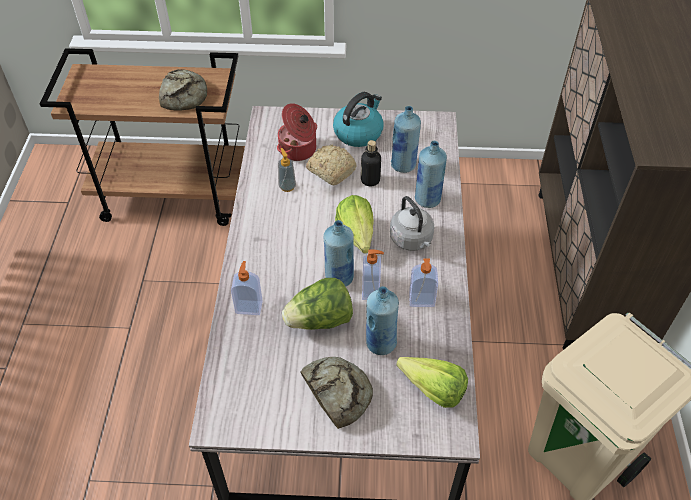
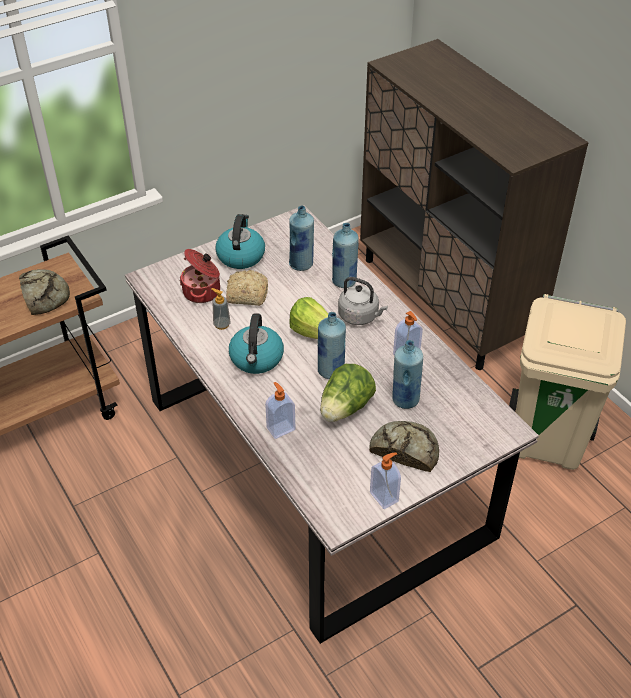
camera: 35 degrees left, 5 degrees down
(287, 232) = (256, 359): none -> kettle
(370, 180) = (285, 287): bottle -> none
(371, 291) = (364, 367): soap dispenser -> soap dispenser (384, 496)
(428, 386) = (465, 409): lettuce -> none

